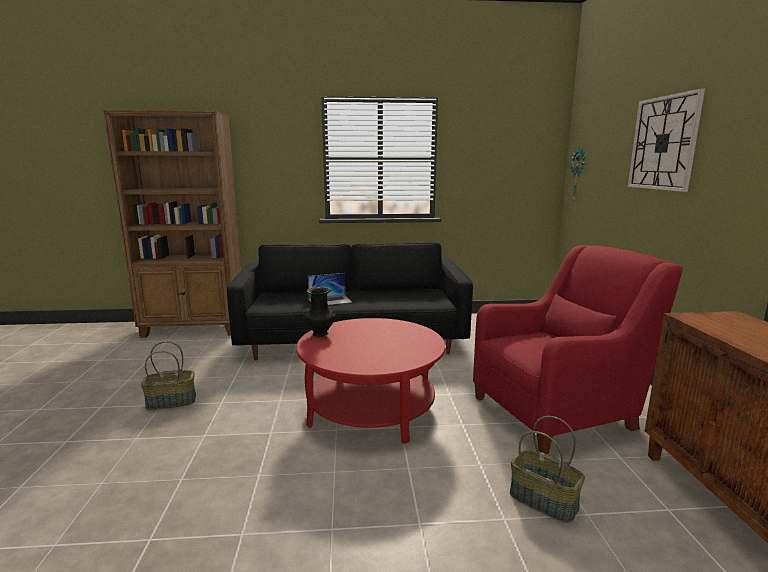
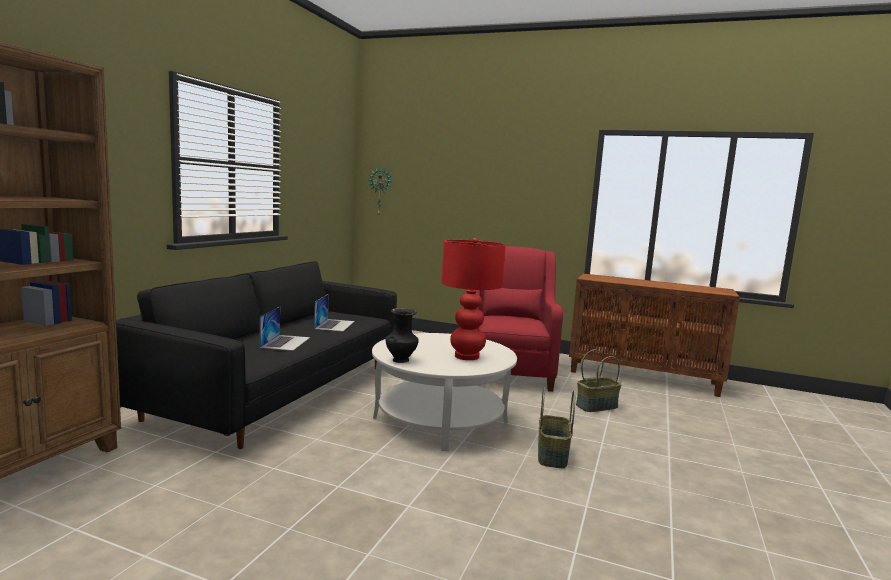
camera: 65 degrees left, 5 degrees down
(172, 401) = (290, 519): basket -> basket (551, 455)
(365, 352) = (467, 356): none -> red table lamp
(371, 408) = (440, 419): red coffee table -> white coffee table
(398, 299) = (334, 325): none -> laptop
(663, 143) = (486, 172): wall clock -> none

